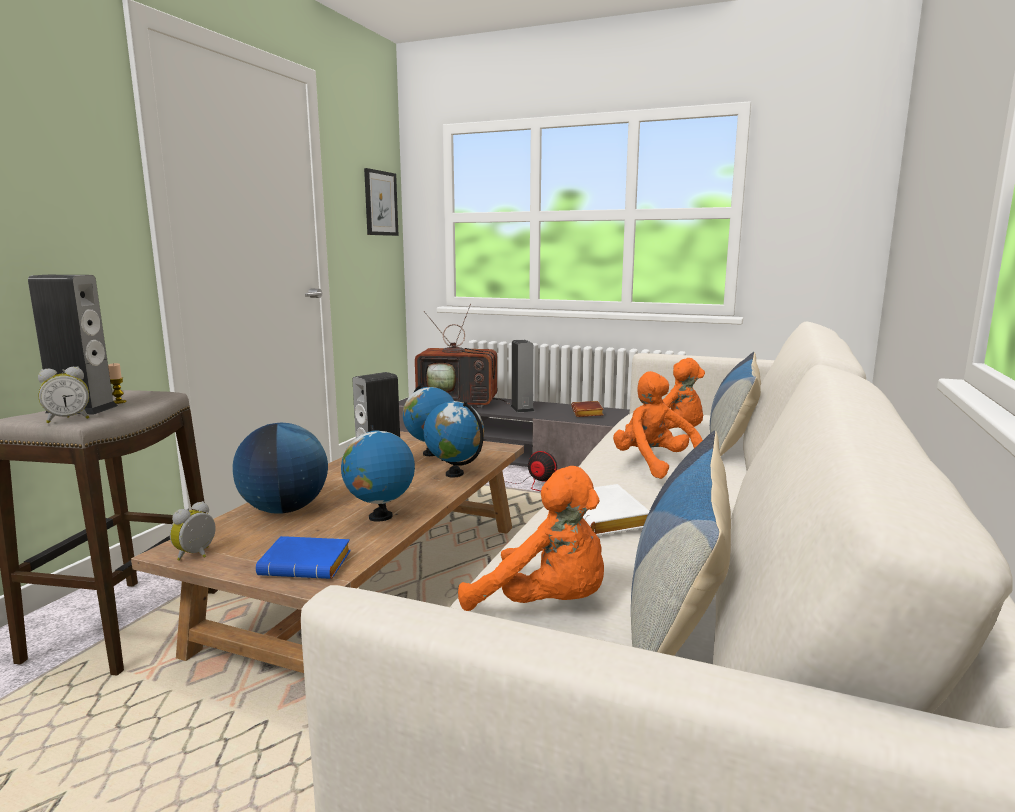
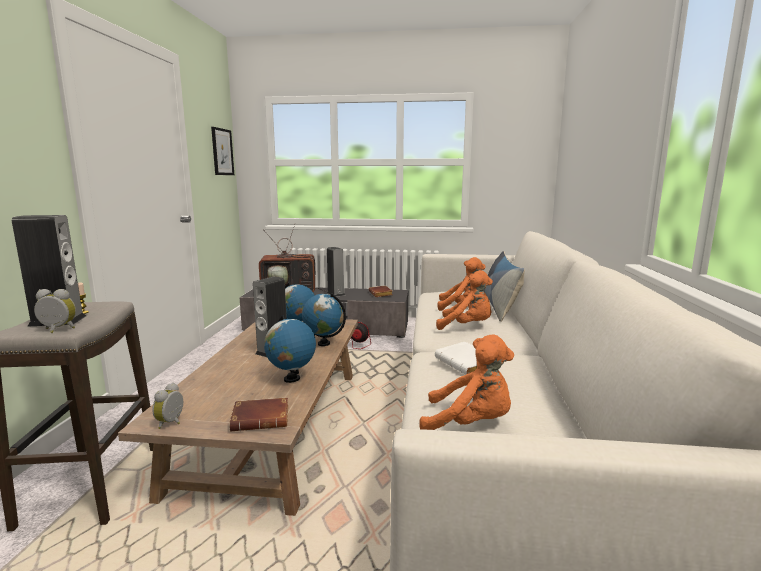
camera: 15 degrees left, 0 degrees up
(68, 419) = (57, 330): alarm clock -> alarm clock turned 135 degrees counterclockwise
(284, 510) = (217, 381): globe -> none
(308, 564) = (262, 419): blue book -> brown book
(655, 465) = (467, 326): orange plush toy -> orange plush toy turned 150 degrees clockwise
(678, 607) = (546, 414): pillow -> none

